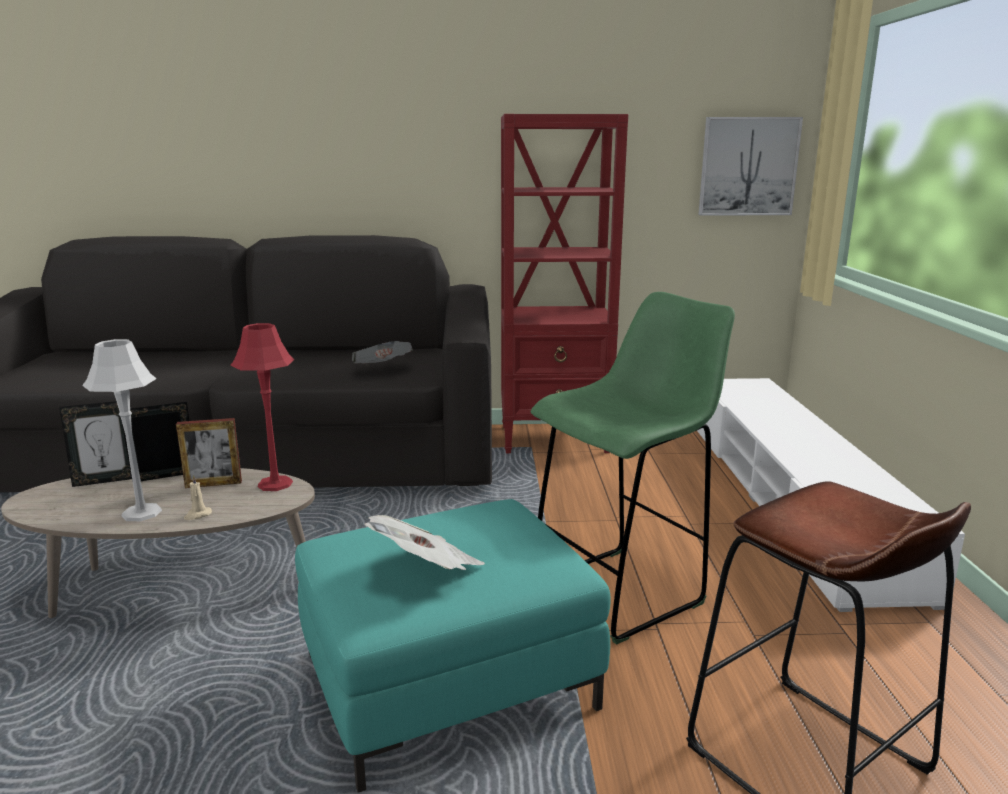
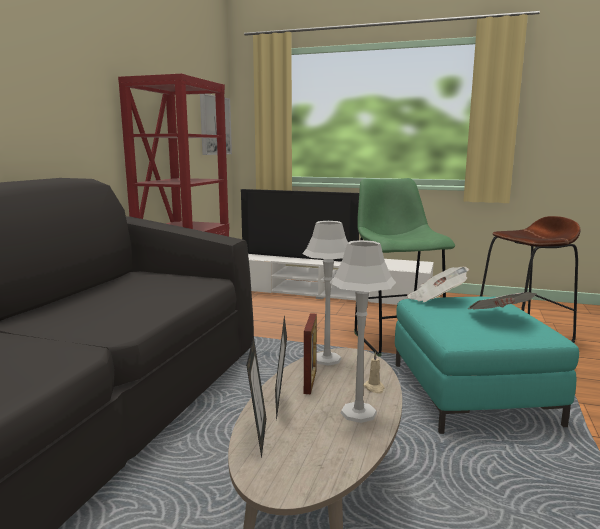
camera: 70 degrees left, 5 degrees down
(275, 484) = (326, 359): red table lamp -> grey table lamp
(382, 370) = (163, 289): newspaper -> newspaper (436, 299)
(788, 417) = (300, 256): none -> television

